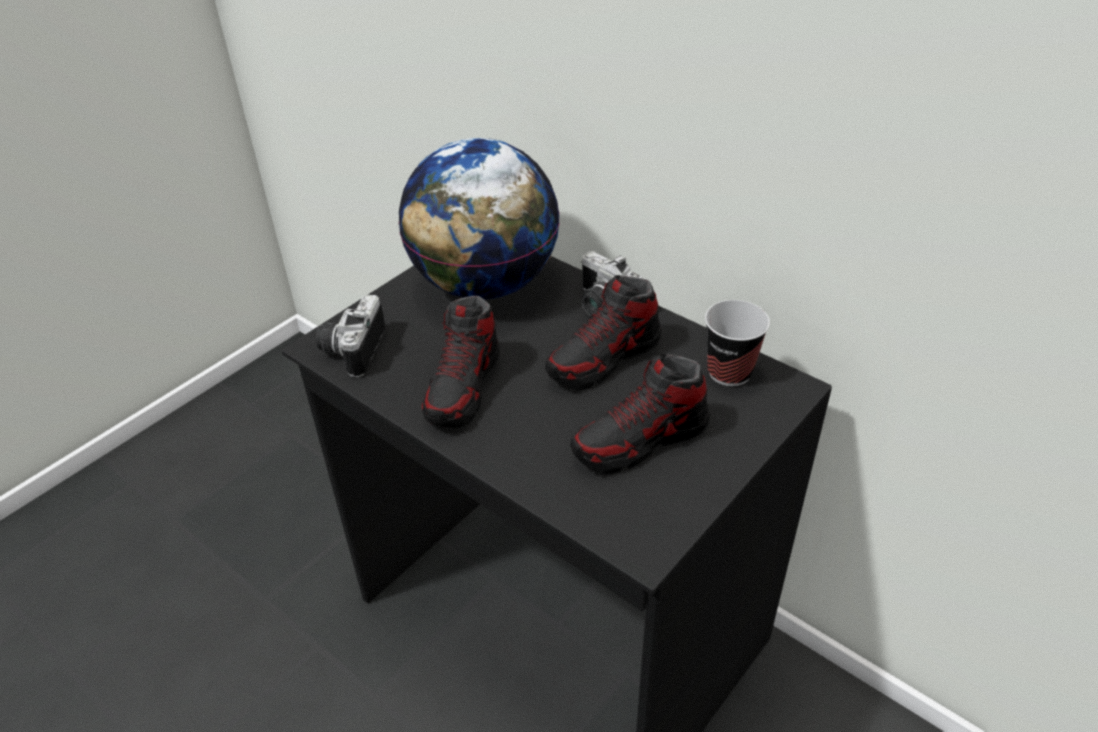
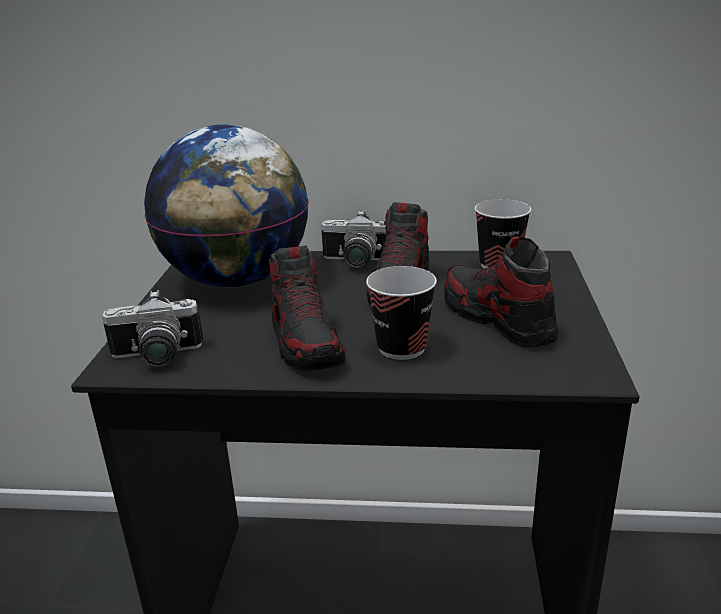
camera: 35 degrees left, 15 degrees down
(351, 349) = (156, 357): camera -> camera turned 75 degrees counterclockwise
(527, 432) = (402, 348): none -> cup
(641, 441) = (497, 319): shoe -> shoe turned 120 degrees clockwise

